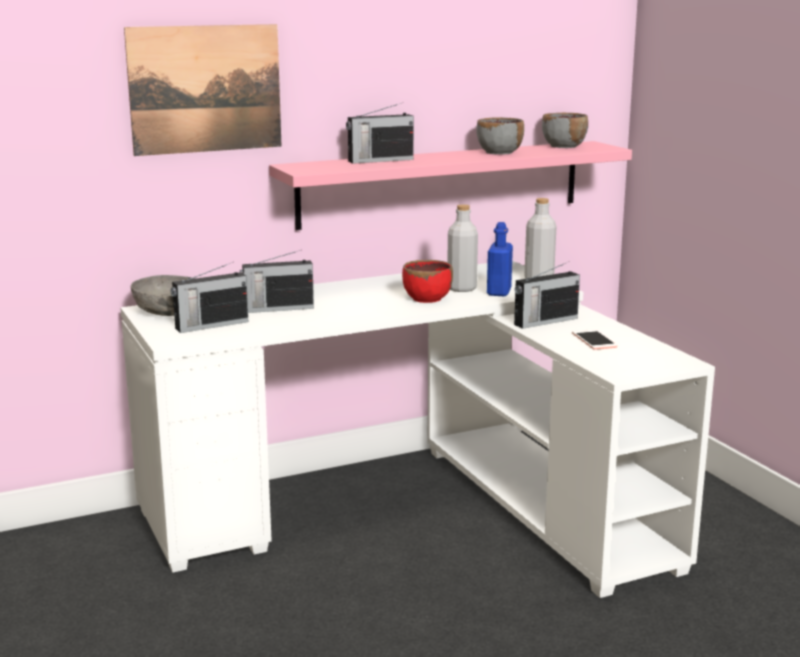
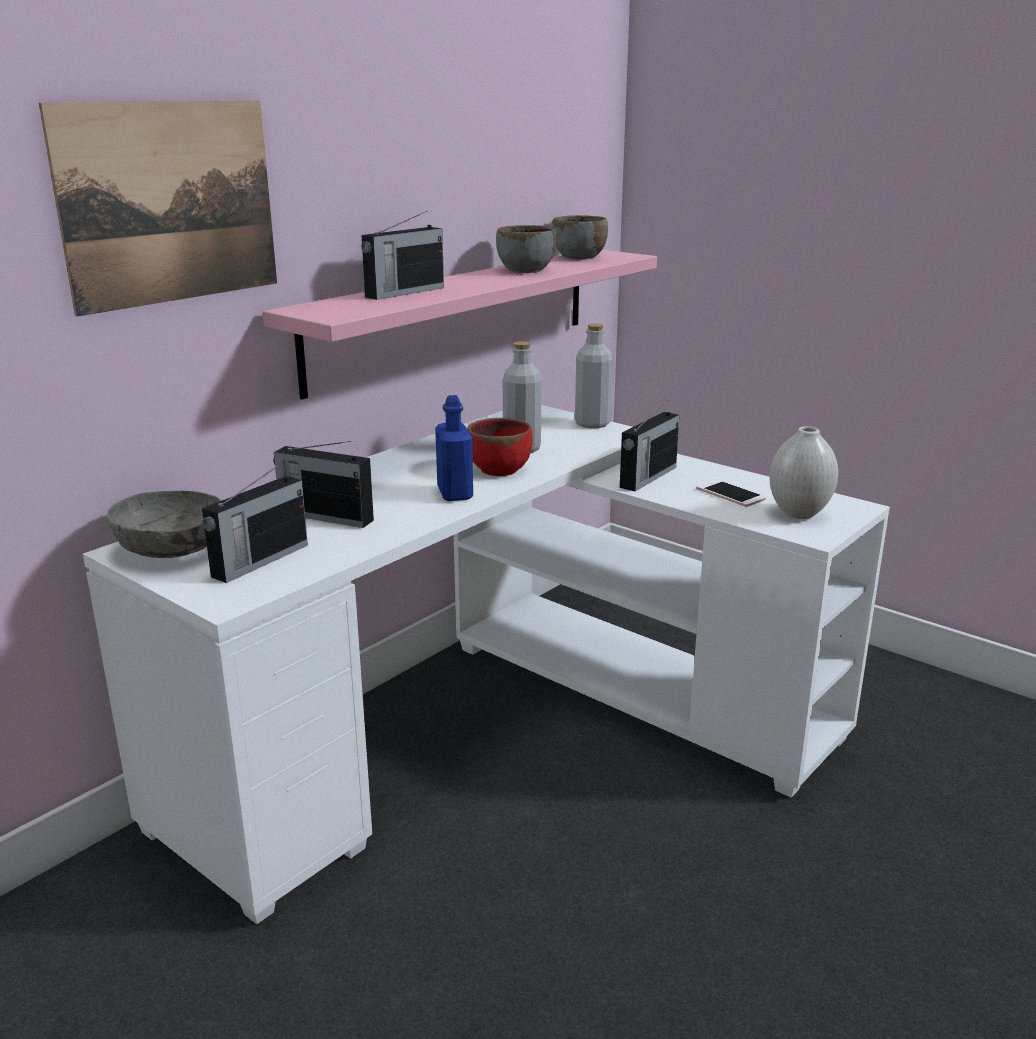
camera: 25 degrees left, 5 degrees up
(277, 308) = (324, 516): radio -> radio turned 60 degrees clockwise
(499, 292) = (570, 447): blue bottle -> blue bottle (455, 493)
(630, 359) = (800, 513): none -> white vase

